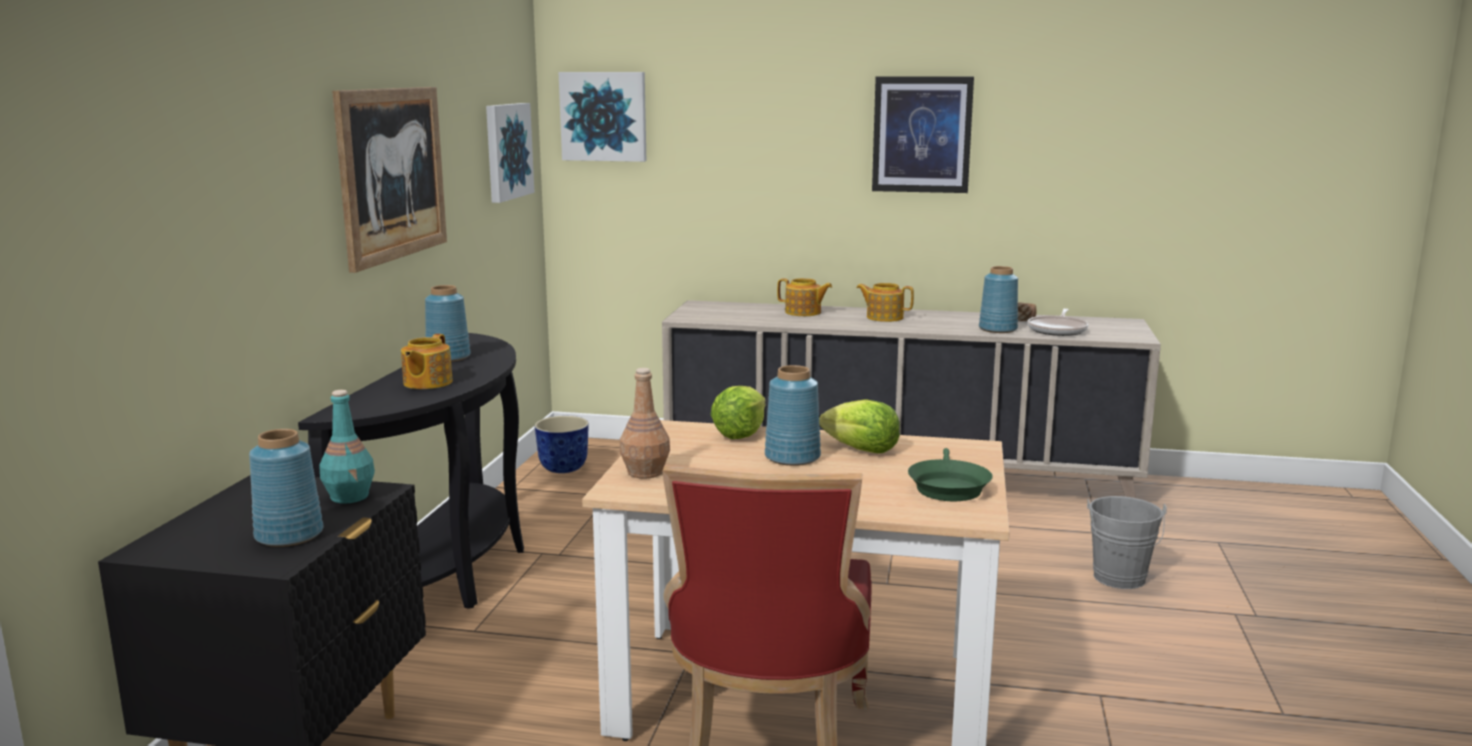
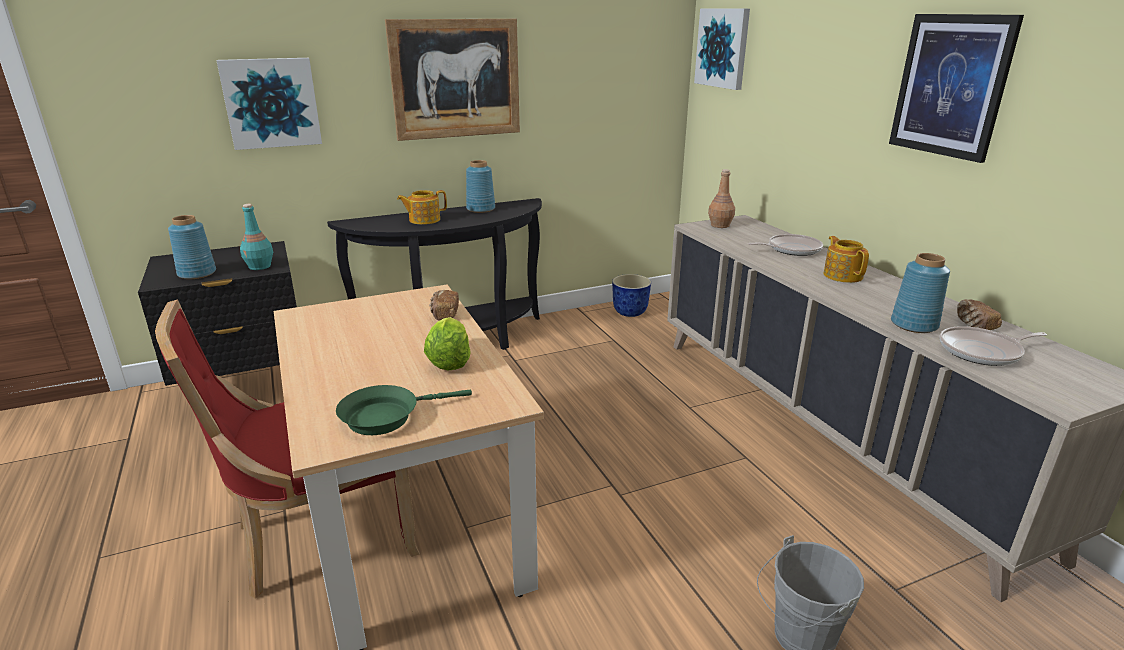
camera: 55 degrees right, 10 degrees up
(507, 151) = (629, 71): picture -> picture (271, 103)
(645, 472) = (333, 312): brown bottle -> brown bottle (720, 225)
(740, 433) = (444, 314): lettuce -> bread
(793, 457) = (407, 343): blue vase -> none
(803, 312) = (791, 249): teapot -> frying pan

